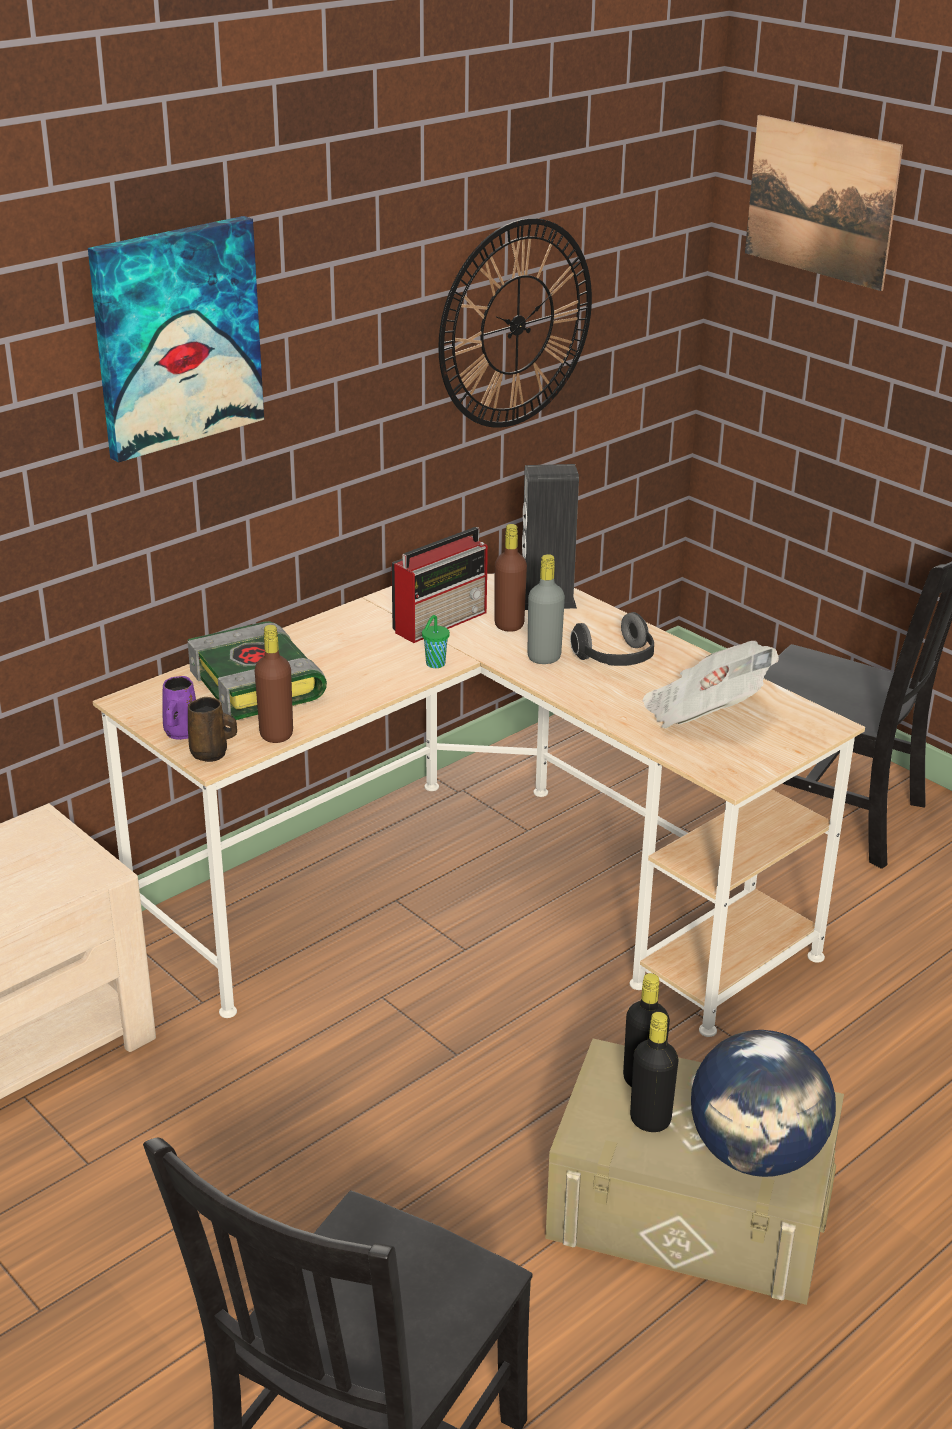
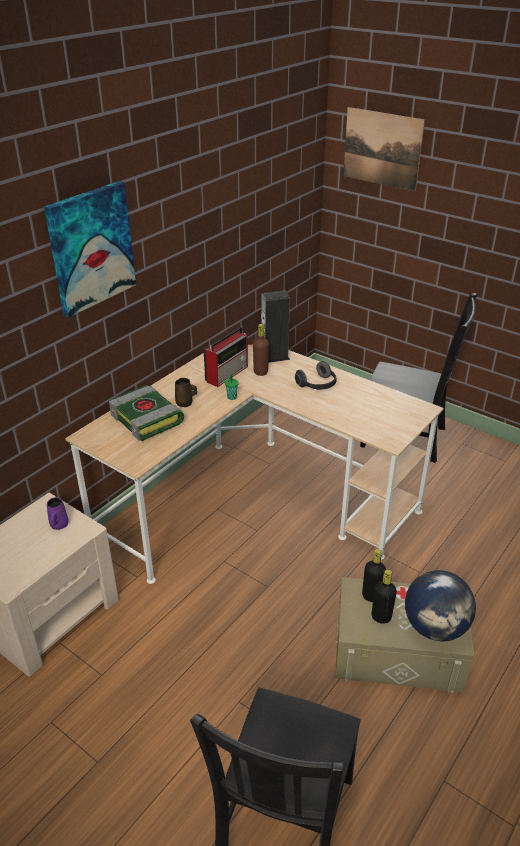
camera: 10 degrees left, 5 degrees up
(181, 733) = (116, 451): purple mug -> purple mug (59, 525)
(211, 754) = (135, 461): brown mug -> brown mug (185, 403)
(276, 734) = (165, 446): brown bottle -> none
(516, 325) = (245, 221): wall clock -> none
(544, 658) = (283, 388): grey bottle -> none
(704, 713) = (368, 409): newspaper -> none

